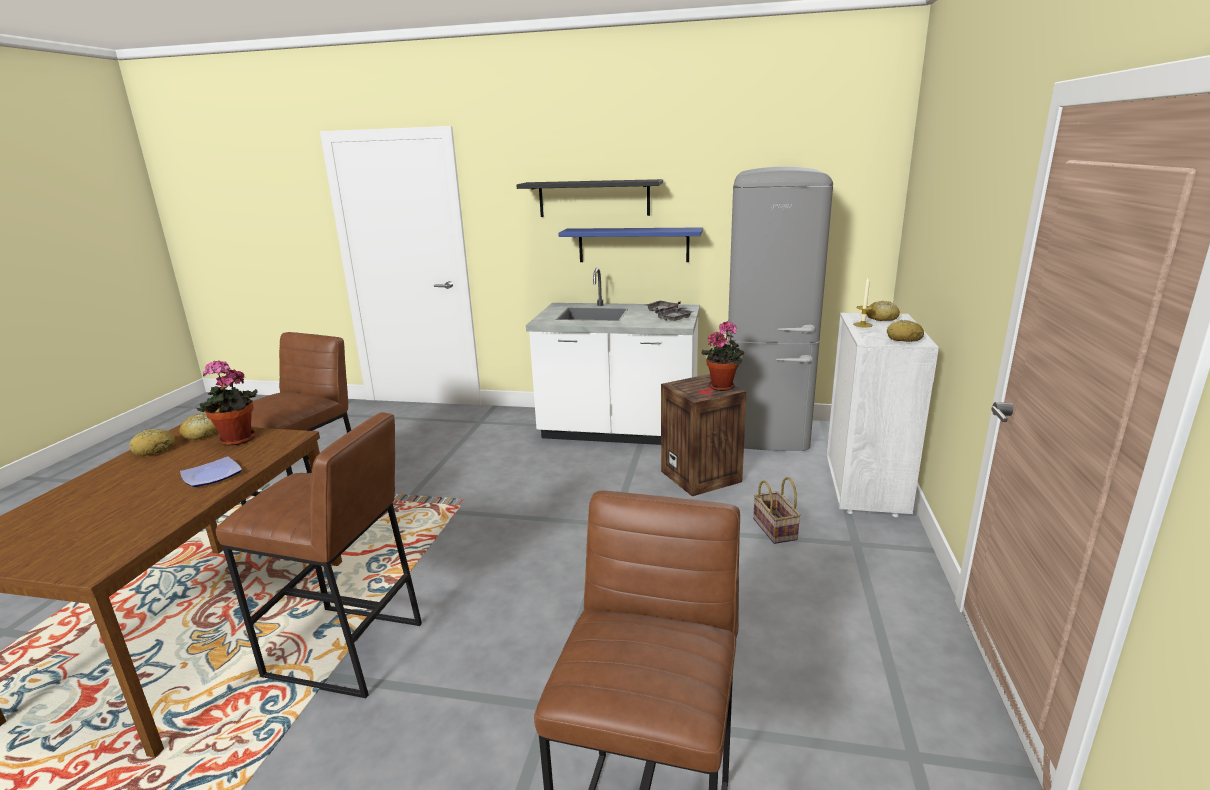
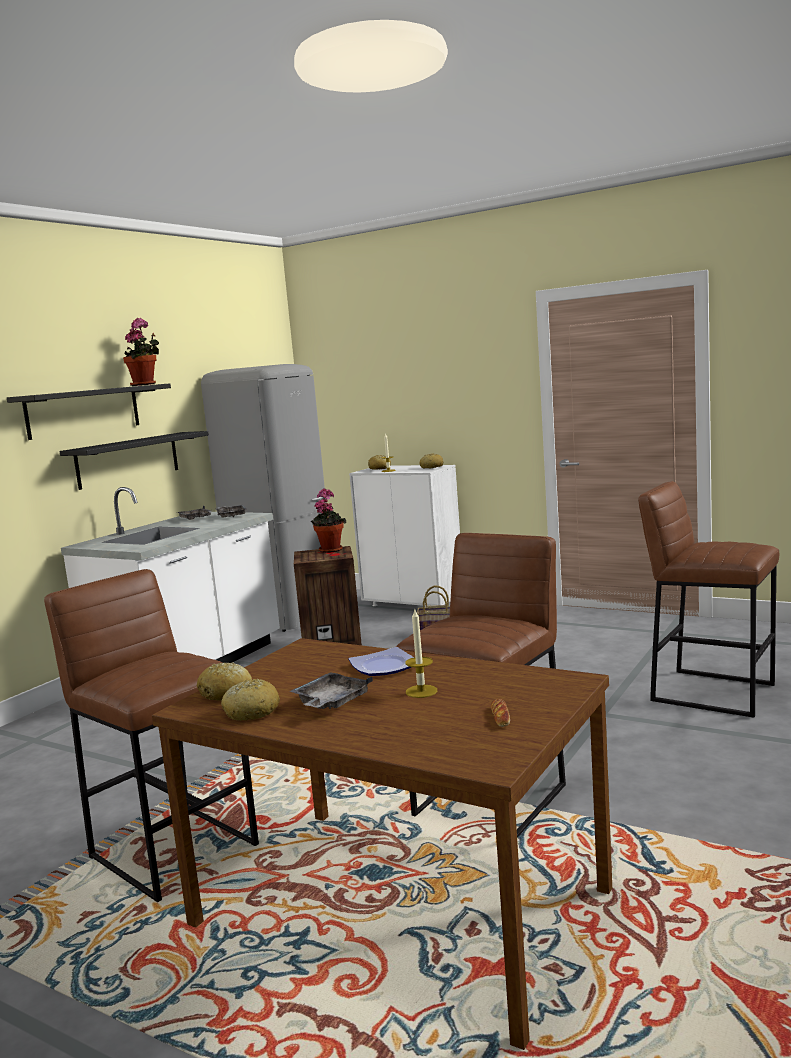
camera: 70 degrees left, 10 degrees down
(40, 543) = (500, 717): none -> bread
(136, 501) = (421, 691): none -> candle
(147, 471) = (331, 702): none -> grey tray
(237, 441) = (281, 670): potted plant -> potted plant (145, 385)
(633, 245) = (128, 460): blue shelf -> black shelf

